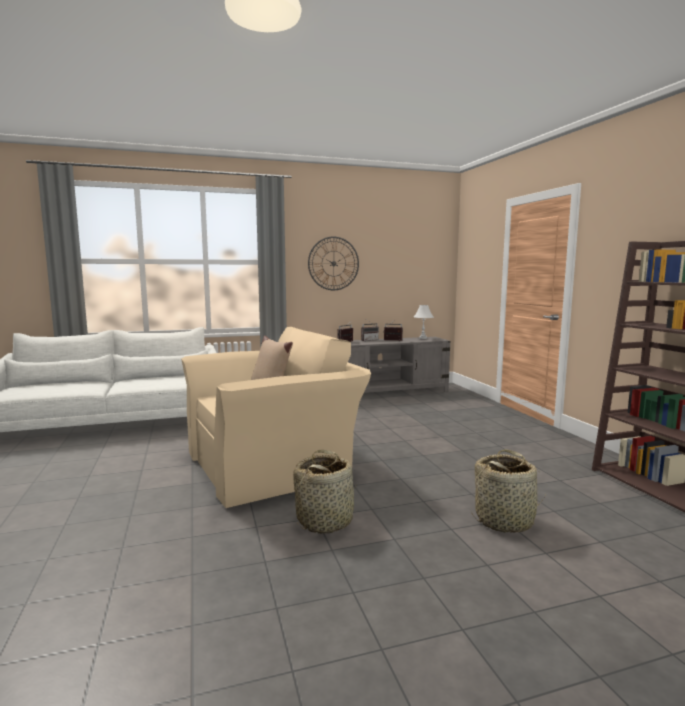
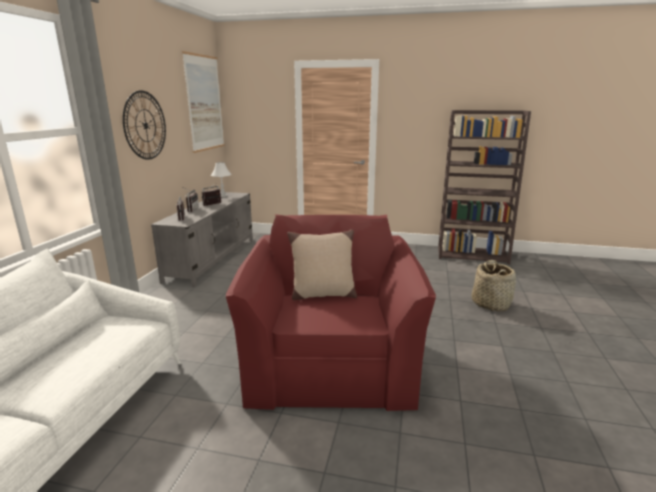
camera: 60 degrees left, 10 degrees up
(274, 463) = (330, 359): beige armchair -> red armchair
(325, 520) = (464, 364): basket -> none
(423, 249) = (204, 103): none -> picture

